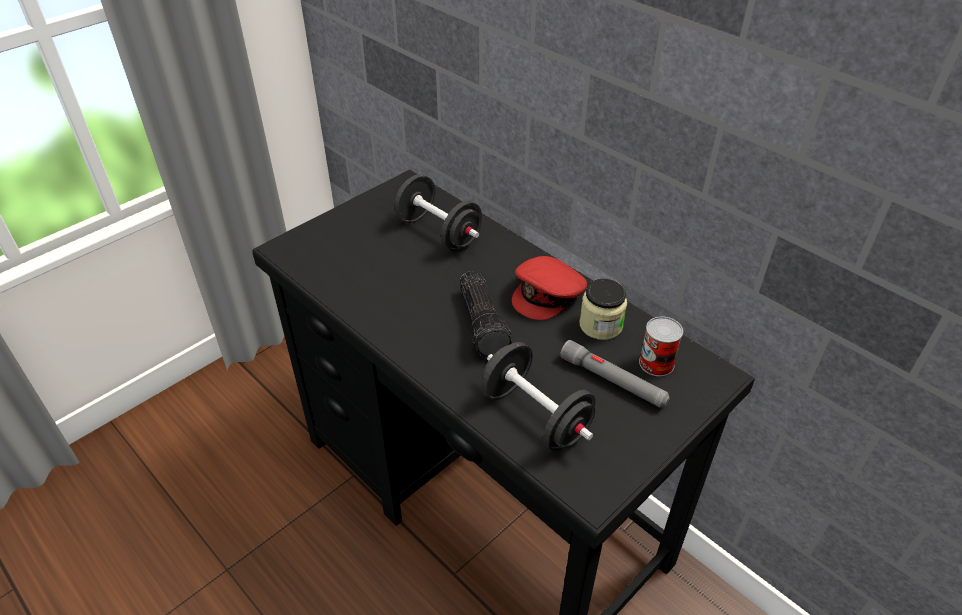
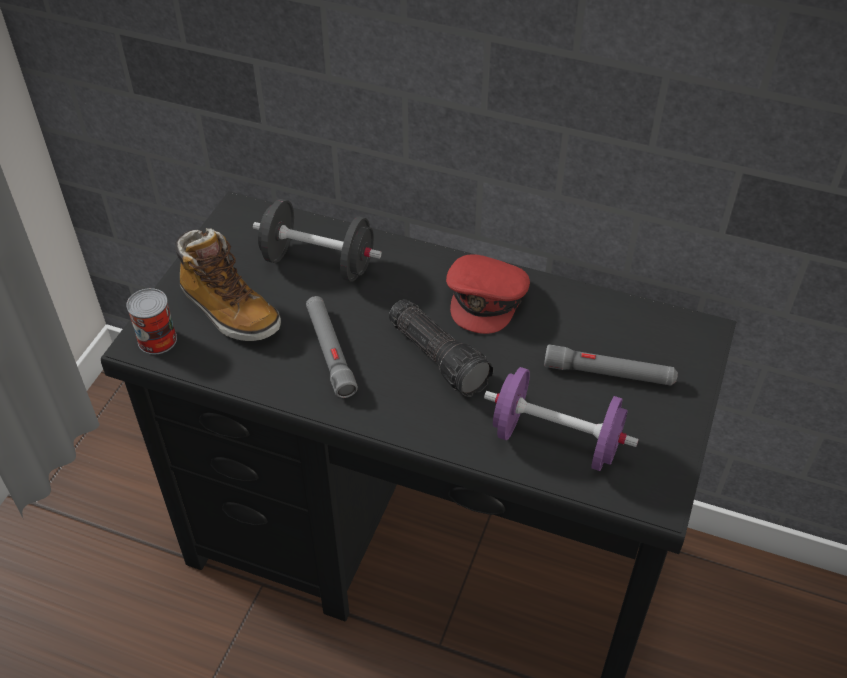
camera: 25 degrees left, 5 degrees up
(355, 245) = (229, 310): none -> boot
(406, 293) = (330, 351): none -> grey flashlight
(535, 416) = (556, 440): black dumbbell -> purple dumbbell
(600, 325) = (561, 316): jar -> none
(656, 363) = (639, 339): can -> can (157, 339)

